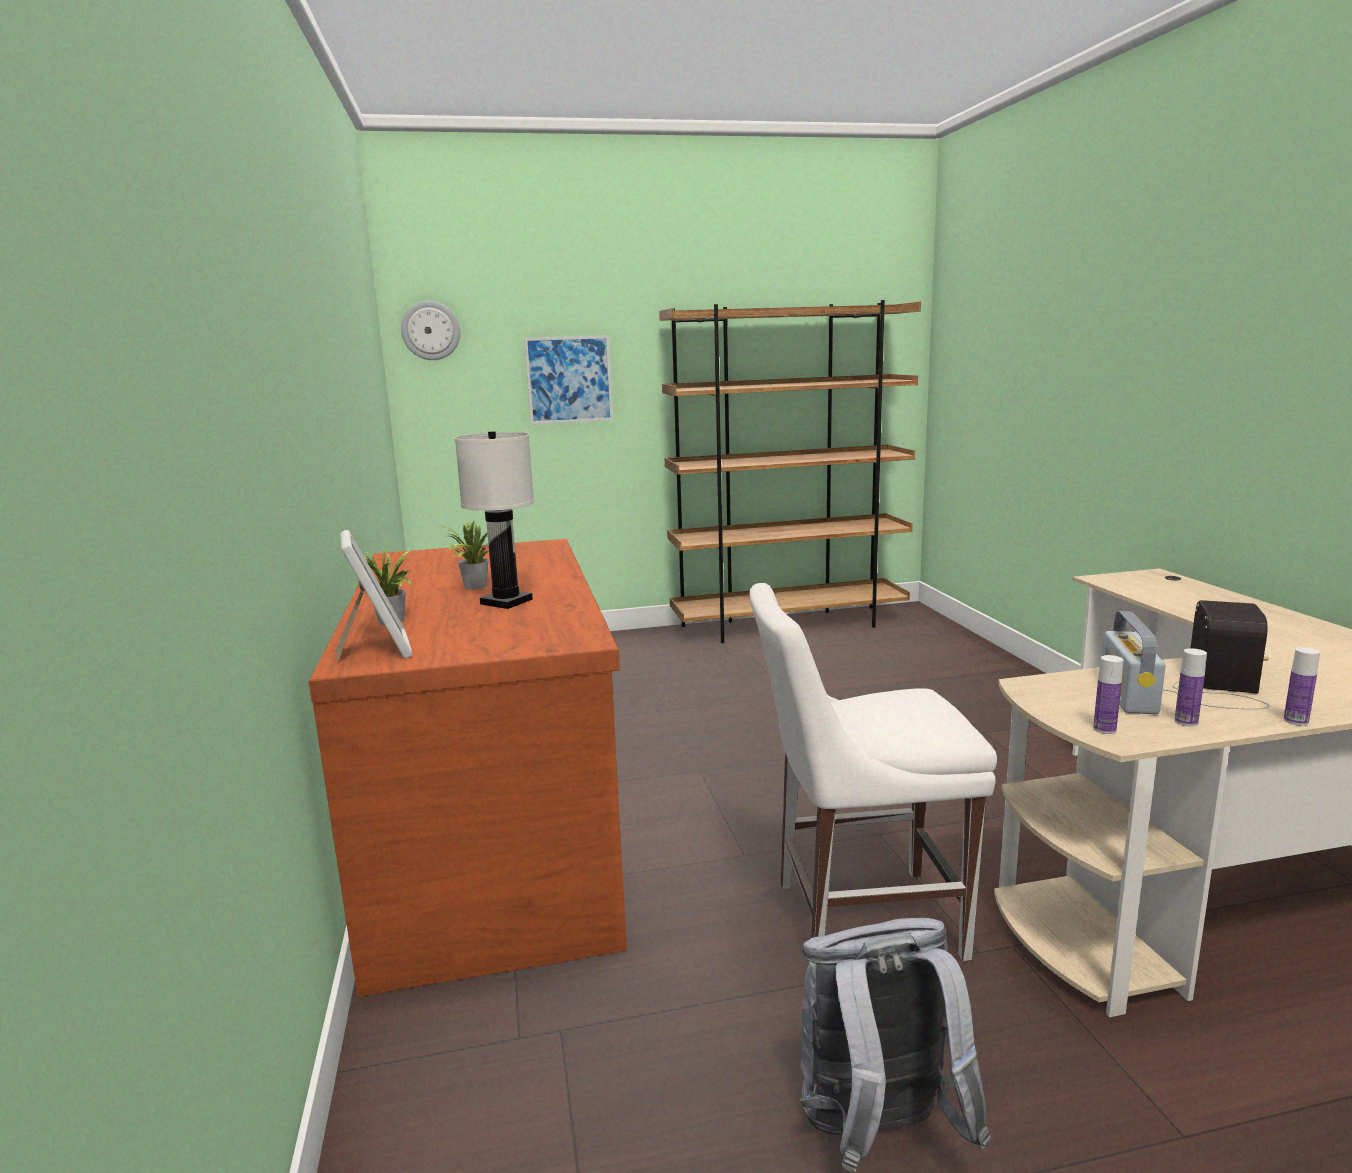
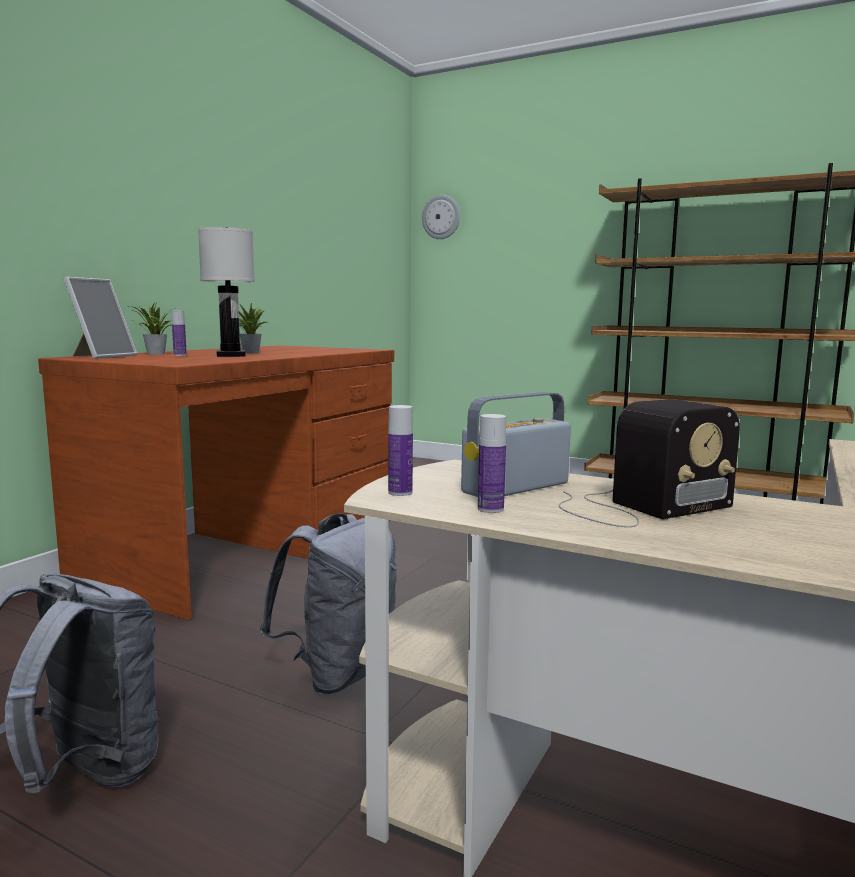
camera: 40 degrees right, 5 degrees down
(569, 379) = (535, 255): picture -> none
(858, 919) = (339, 673): white chair -> grey backpack
(1295, 721) = (611, 540): bottle -> bottle (180, 355)

